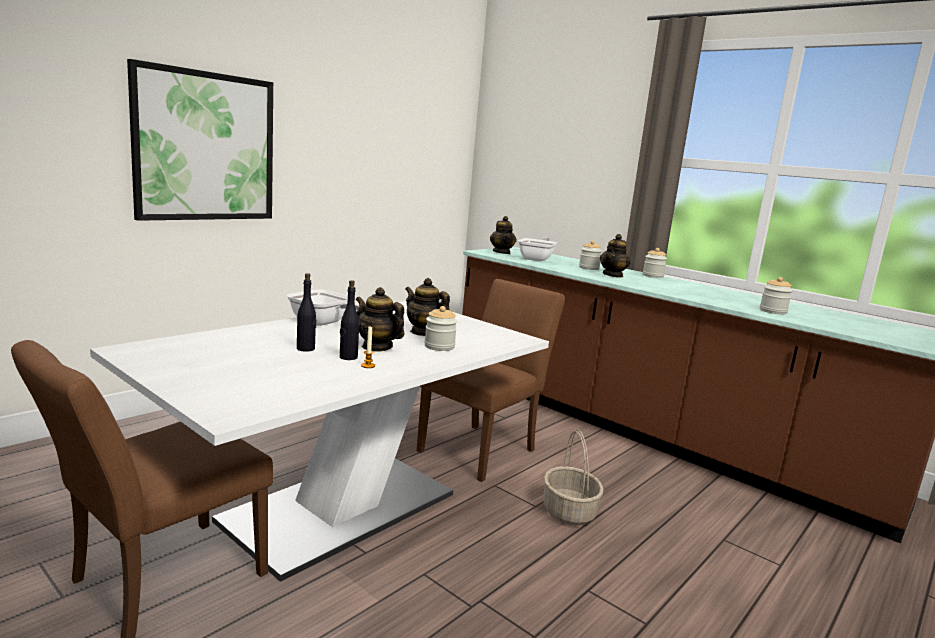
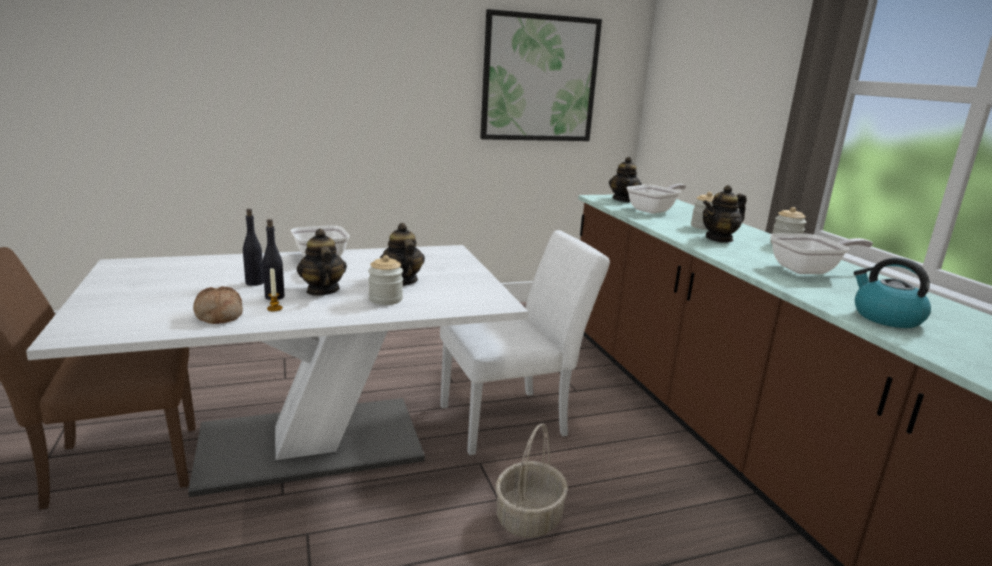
camera: 30 degrees right, 5 degrees up
(205, 147) = (309, 83): picture -> picture (539, 79)
(332, 378) = (218, 315): none -> bread
(483, 448) = (512, 419): brown chair -> white chair
(693, 290) = (809, 270): none -> frying pan
(773, 311) = (885, 317): jar -> kettle

